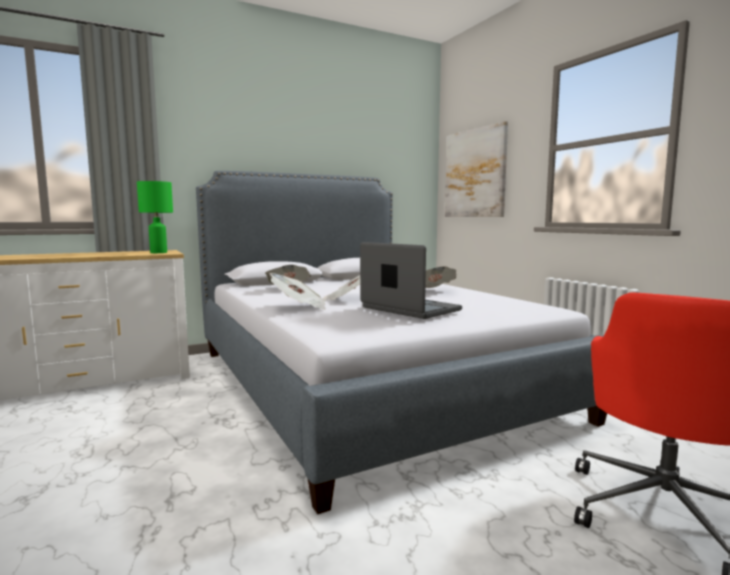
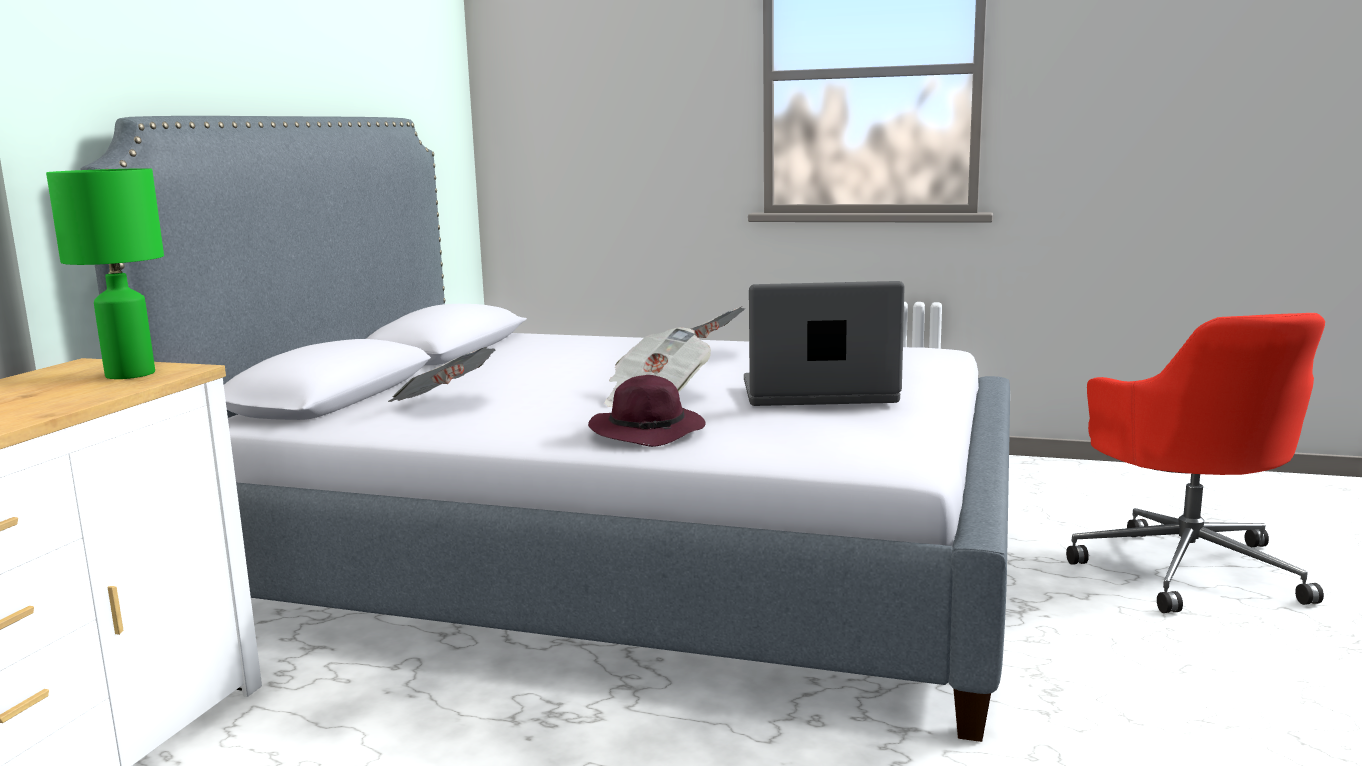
camera: 45 degrees left, 5 degrees up
(300, 307) = (649, 432): newspaper -> purple hat
(475, 173) = (584, 109): picture -> none

